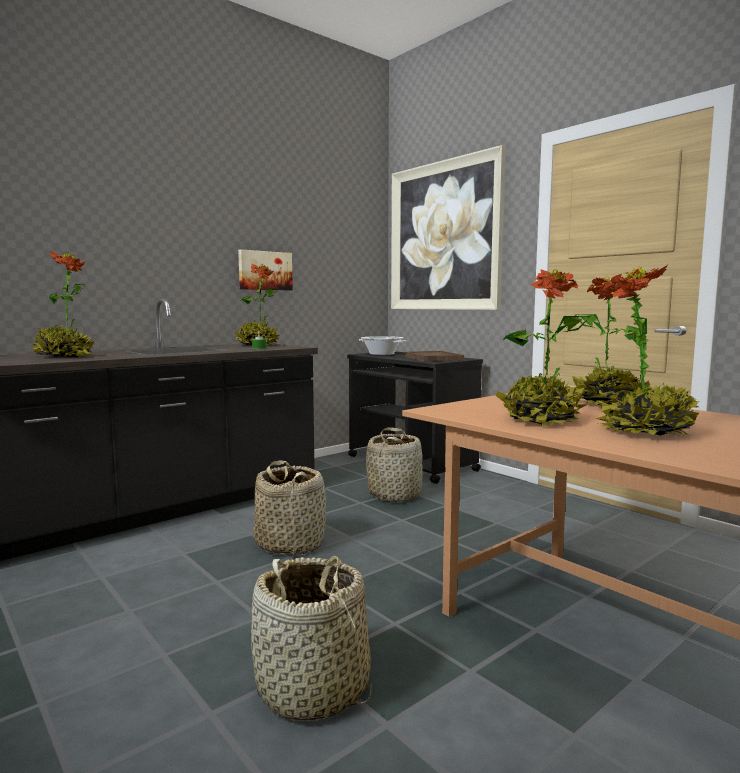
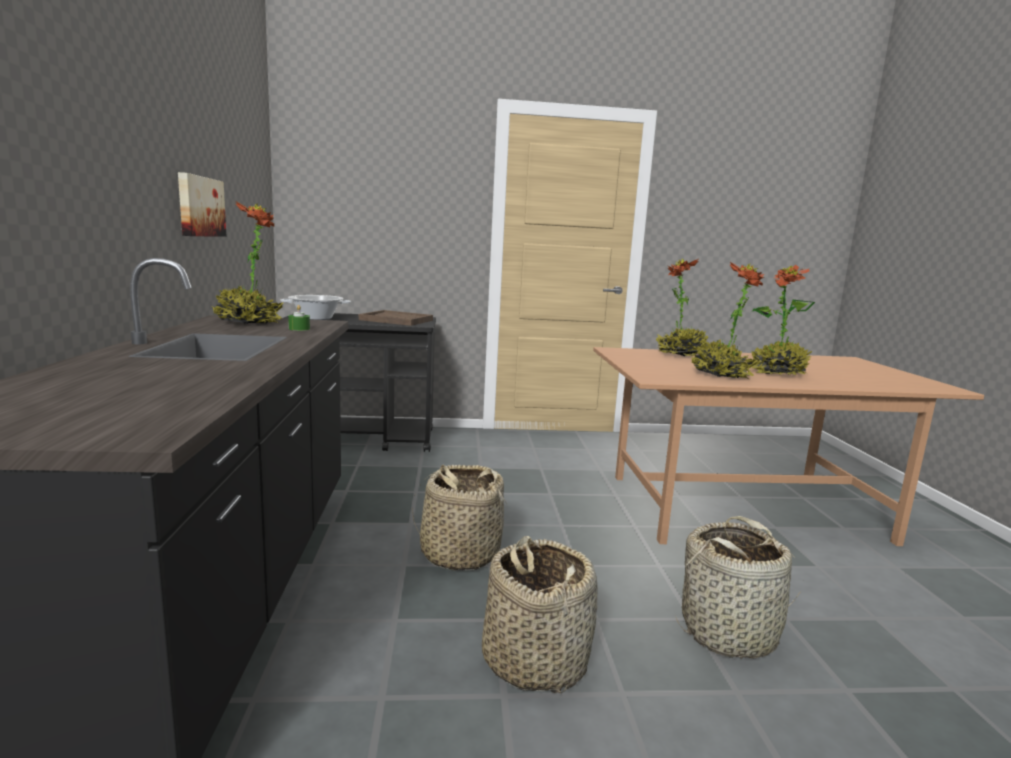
camera: 55 degrees left, 5 degrees up
(64, 356) = (140, 385): potted plant -> none
(395, 494) = (423, 473): basket -> basket (535, 659)
(444, 236) = (371, 180): picture -> none

